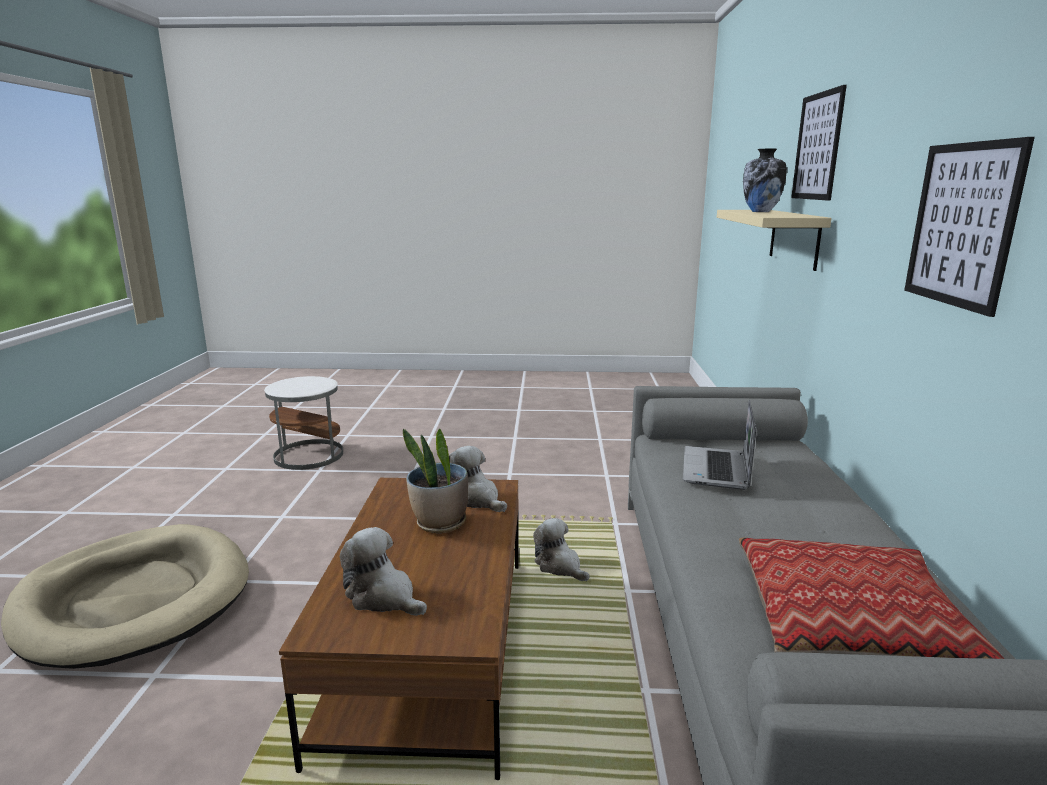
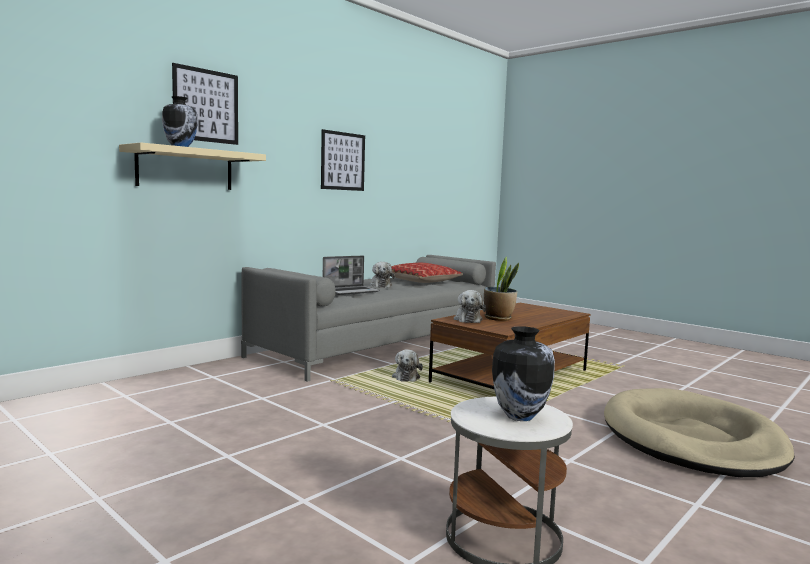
camera: 140 degrees left, 10 degrees down
(295, 385) = (519, 416): none -> vase
(383, 597) = (545, 312): plush toy -> plush toy (380, 285)

